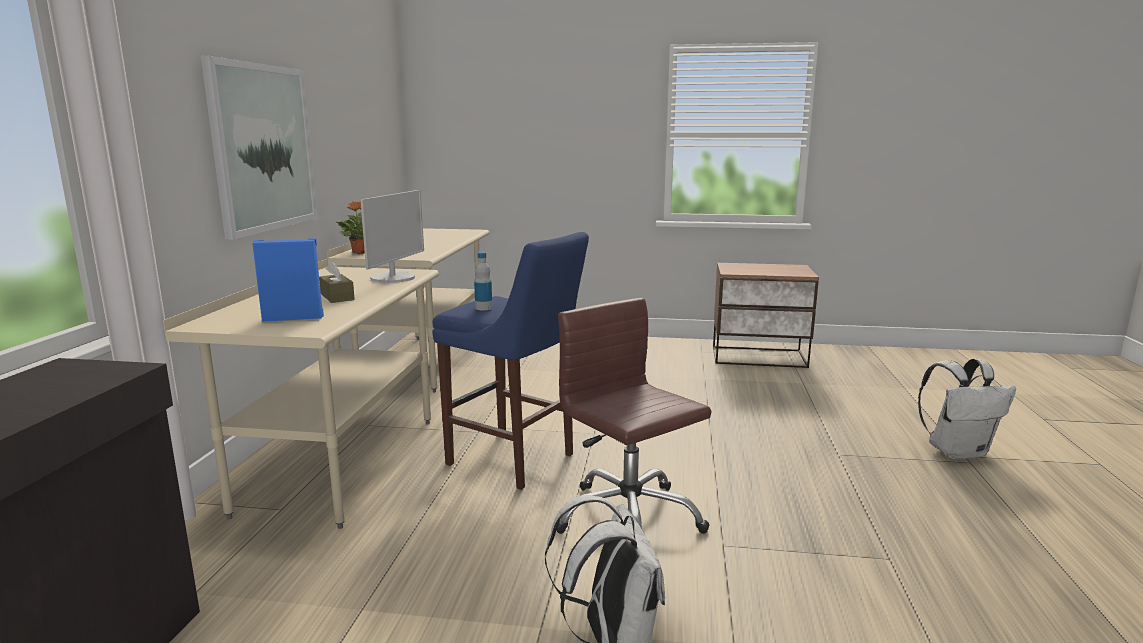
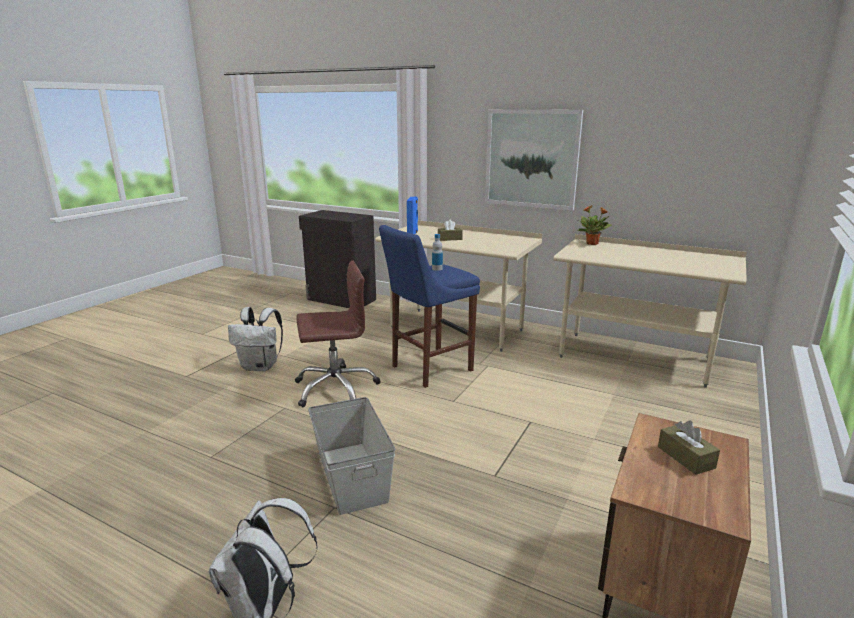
camera: 110 degrees right, 5 degrees up
(393, 278) = (492, 247): monitor -> none
(757, 268) = (685, 457): none -> brown tissue box
(790, 457) = (351, 476): none -> grey storage box

